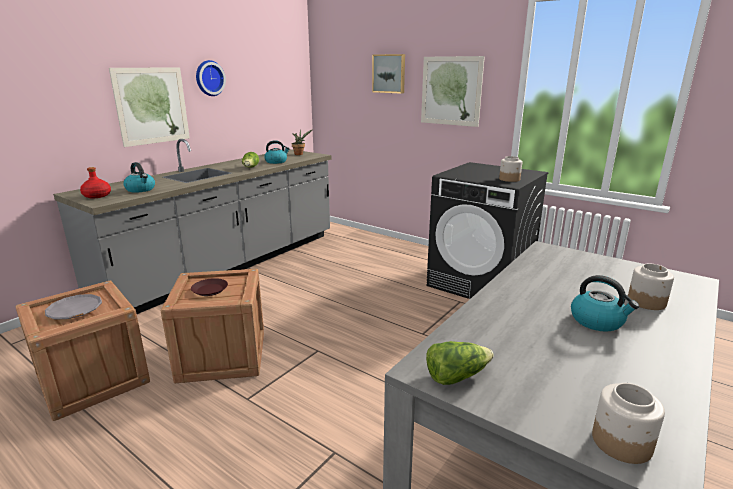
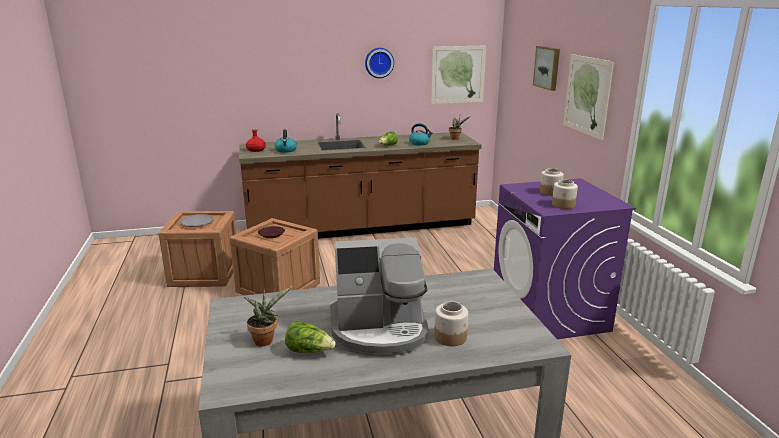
camera: 40 degrees right, 0 degrees up
(152, 106) = (323, 84): picture -> picture (458, 74)
(228, 266) = (361, 228): grey counter -> brown counter
(456, 376) = (236, 315): lettuce -> lettuce (309, 351)
(480, 283) = (549, 313): black washing machine -> purple washing machine
(548, 385) = (265, 340): none -> potted plant
(597, 321) = (380, 330): kettle -> coffee machine
(620, 442) = (235, 374): jar -> jar (550, 192)

